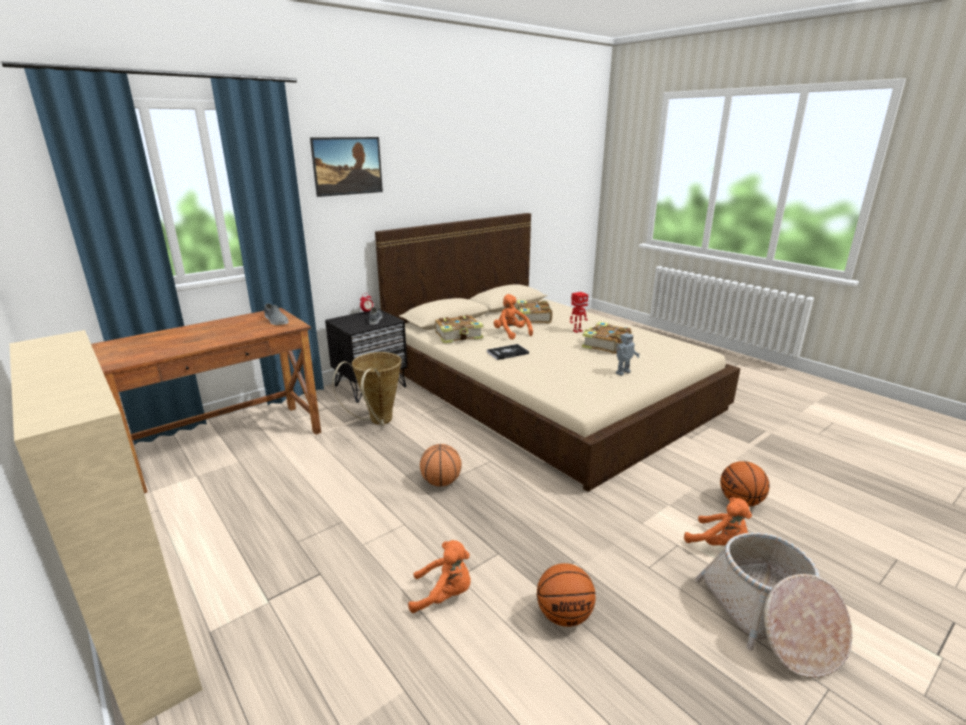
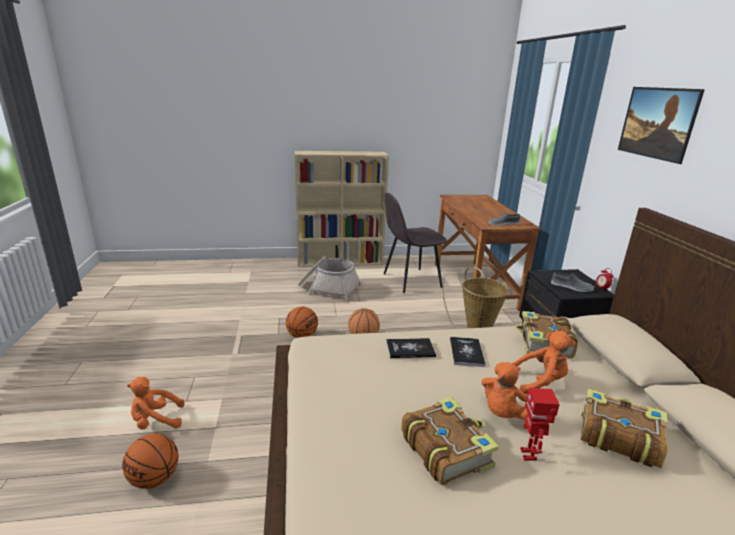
camera: 120 degrees right, 0 degrees up
(232, 499) = (410, 281): none -> grey chair
(444, 595) = (274, 311): orange plush toy -> orange plush toy (503, 413)
(534, 367) = (410, 349): none -> book
(564, 615) = (217, 334): basketball -> basketball (302, 336)
(622, 372) = (344, 404): toy robot -> none
(769, 619) = (104, 396): basket -> basket (328, 288)

